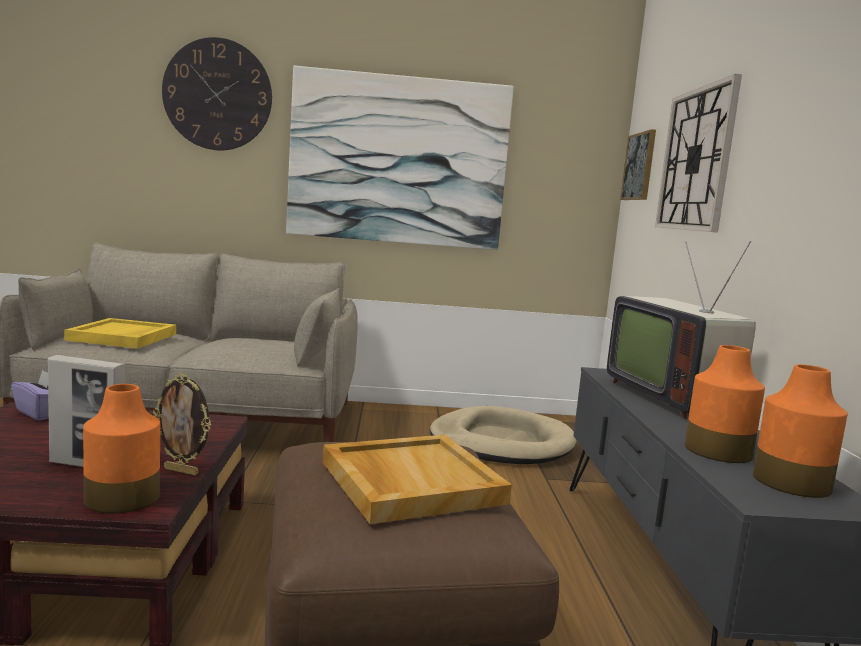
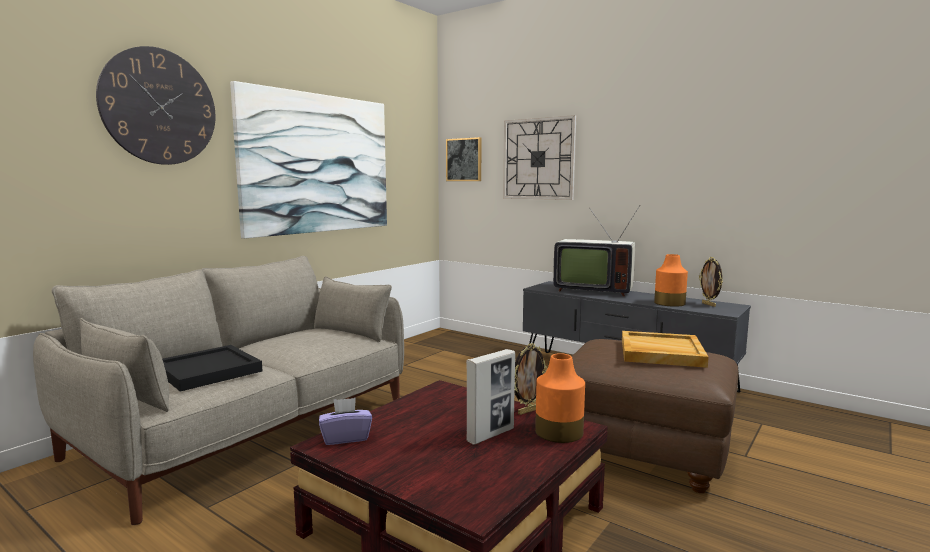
camera: 50 degrees left, 0 degrees up
(123, 337) = (209, 371): yellow tray -> black tray
(501, 443) = (444, 357): beige dog bed -> none
(792, 482) = (709, 305): orange vase -> picture frame

